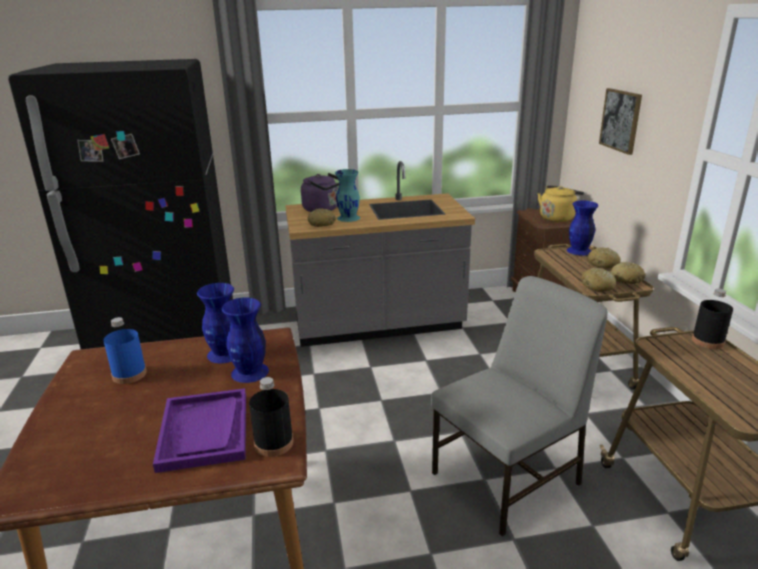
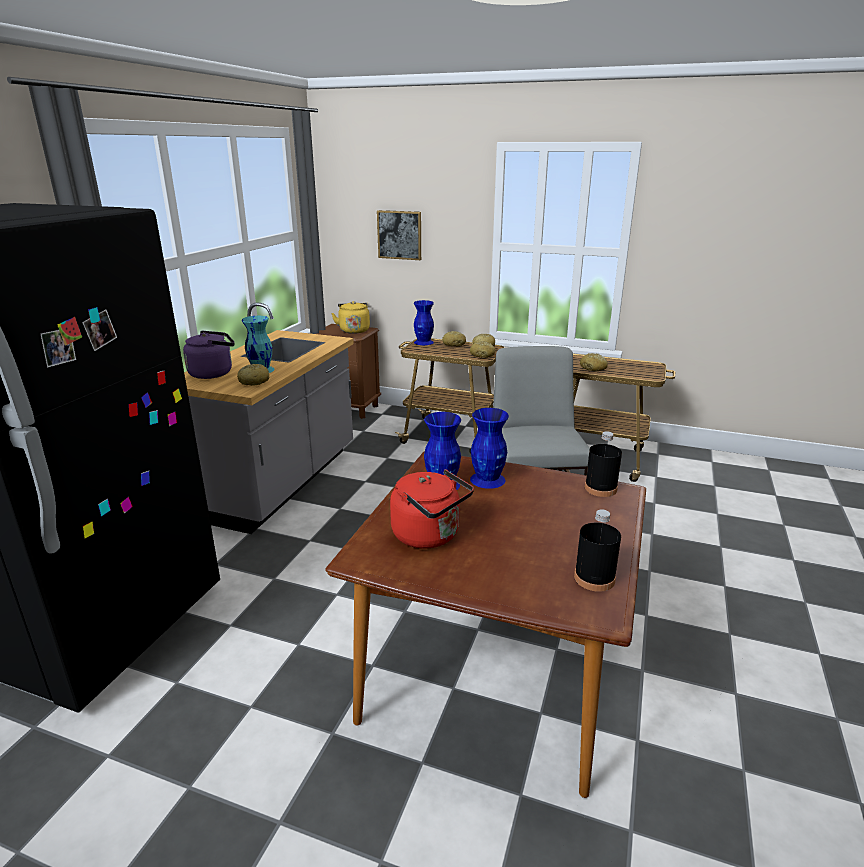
camera: 60 degrees left, 0 degrees up
(129, 374) = (429, 536): blue bottle -> red kettle
(204, 431) = (564, 512): purple tray -> none
(687, 362) = (593, 368): none -> bread
(708, 341) = (577, 357): black bottle -> black bottle (594, 578)

